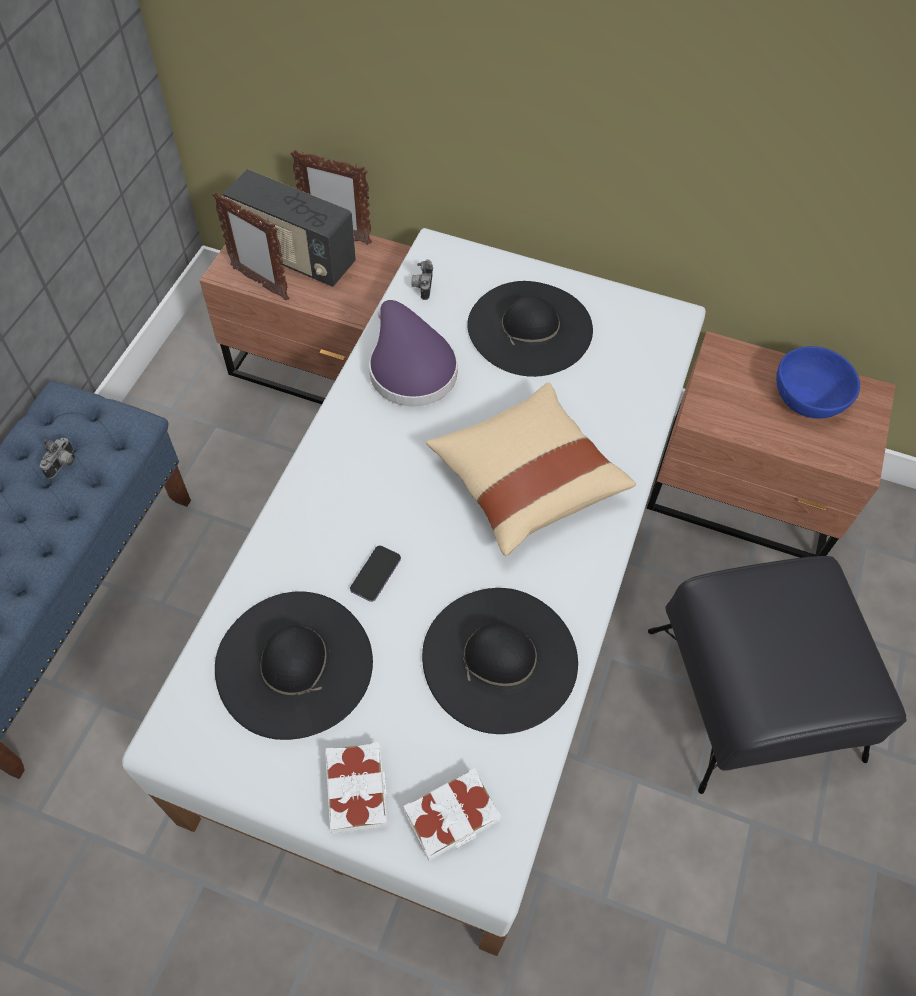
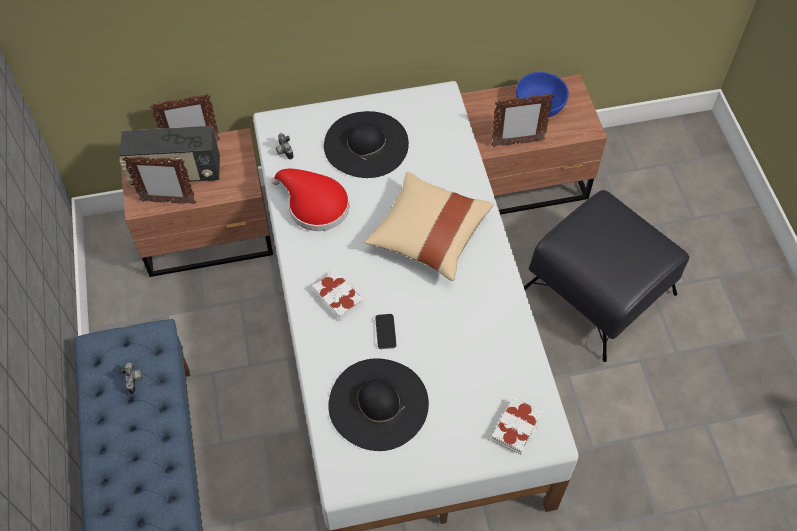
camera: 30 degrees left, 0 degrees up
(357, 789) = (460, 444): white book -> white book (338, 297)
(409, 367) = (314, 205): purple hat -> red hat
(499, 658) = (483, 337): black hat -> none
(741, 430) = (517, 143): none -> picture frame

